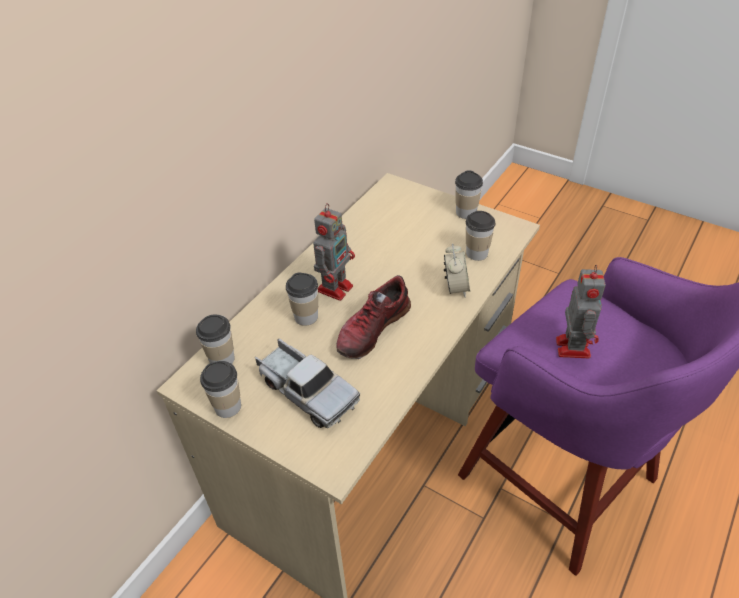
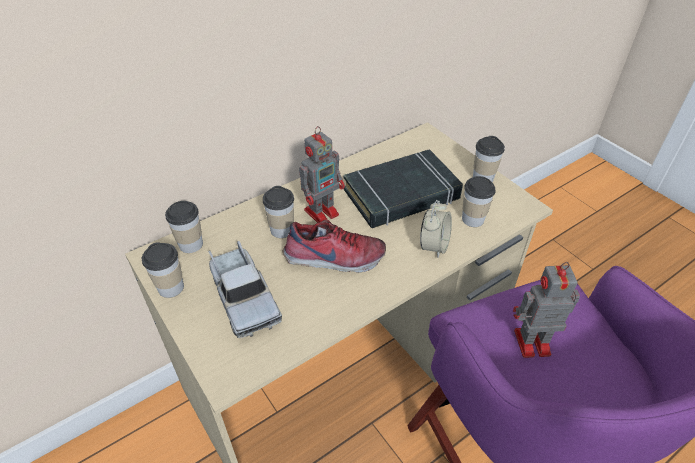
camera: 20 degrees right, 0 degrees up
(372, 328) = (334, 259): shoe -> shoe turned 150 degrees counterclockwise
(401, 249) = (402, 195): none -> black book
(572, 346) = (530, 342): toy robot -> toy robot turned 120 degrees counterclockwise

